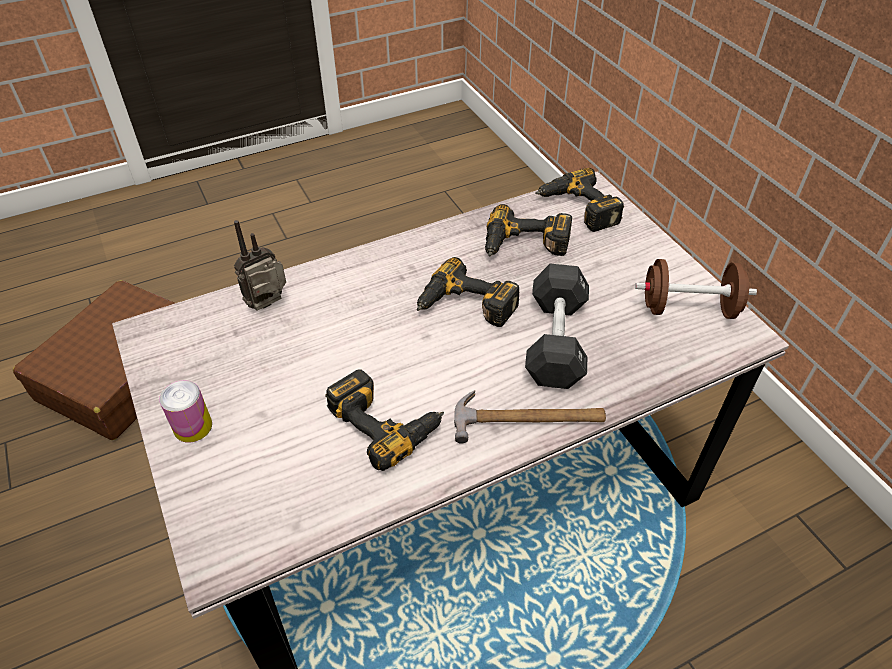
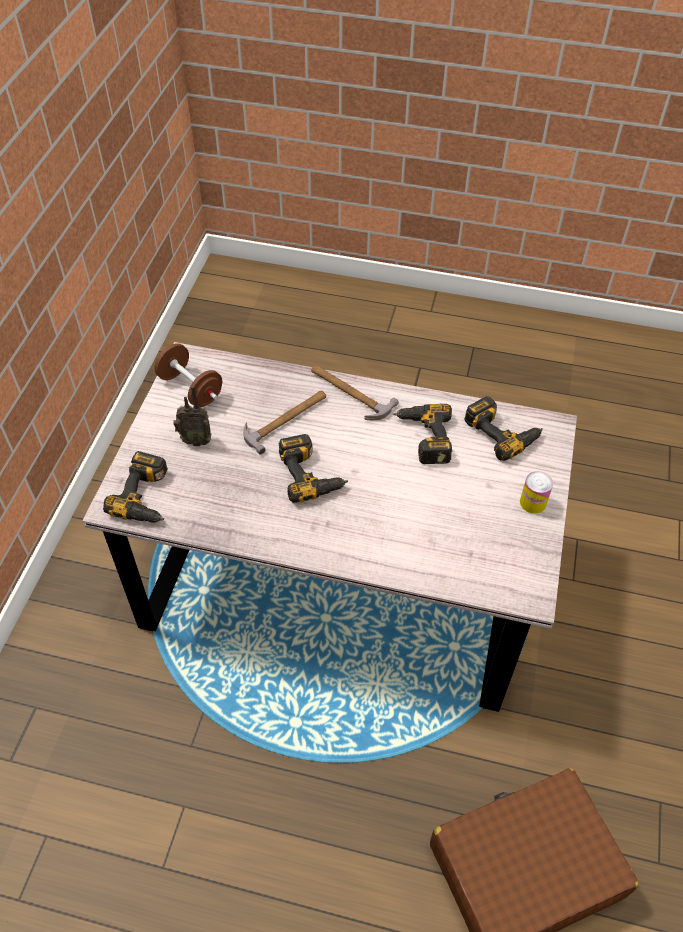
camera: 140 degrees left, 5 degrees up
(270, 306) = (434, 560): radio -> radio (195, 440)
(524, 246) = (222, 491): power drill -> power drill (503, 432)
(555, 341) = (286, 420): black dumbbell -> hammer

